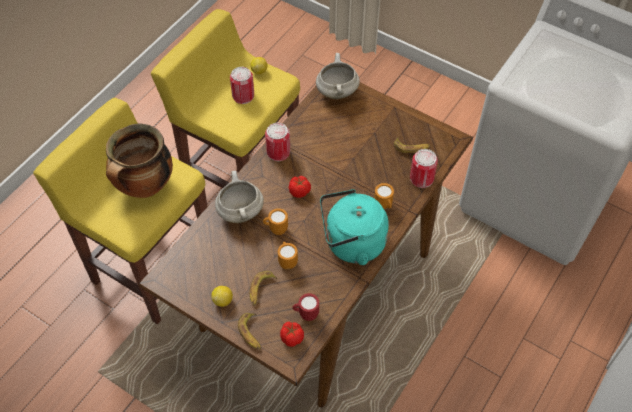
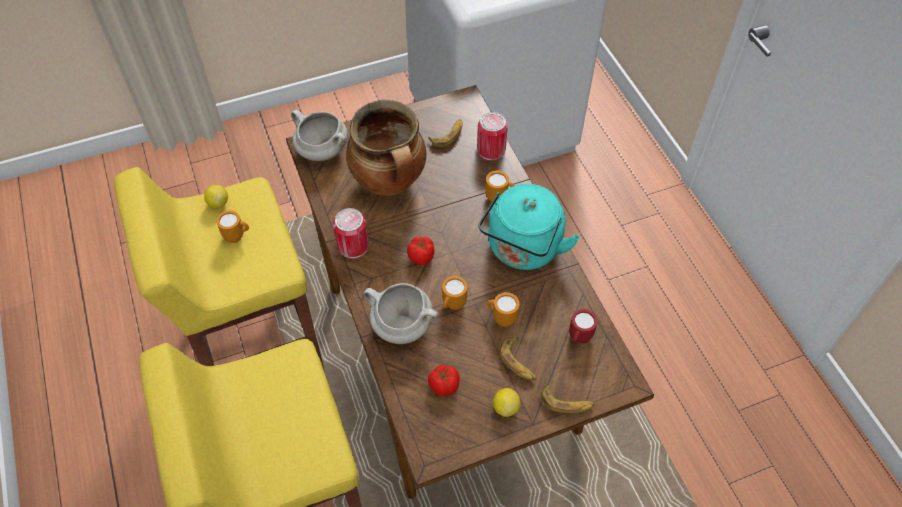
camera: 55 degrees left, 0 degrees up
(145, 187) = (276, 407): cooking pot -> cooking pot (390, 183)
(243, 95) = (237, 237): can -> orange mug
(291, 337) = (597, 367): tomato -> tomato (443, 385)

